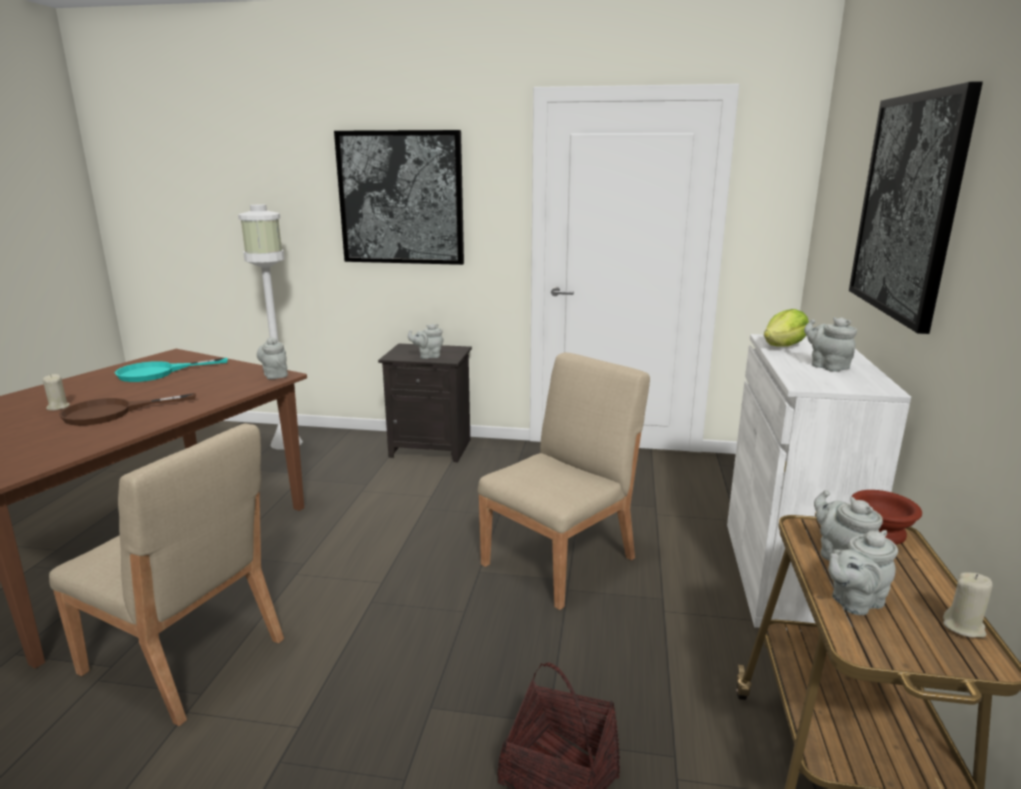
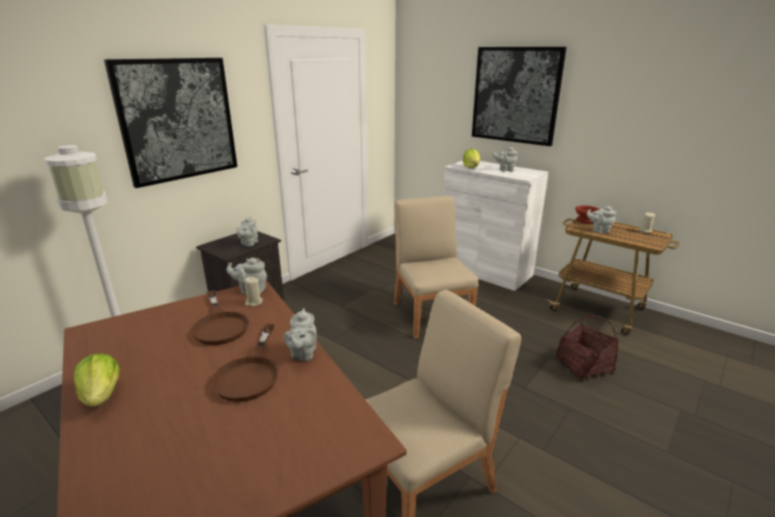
camera: 60 degrees left, 5 degrees up
(58, 407) = (184, 407): beige candle -> beige candle (254, 302)
(77, 383) = (102, 395): none -> lettuce
(157, 373) = (148, 343): turquoise frying pan -> none
(197, 383) = (220, 325): none -> brown frying pan
(854, 602) = (627, 238): grey teapot -> grey teapot (303, 354)

